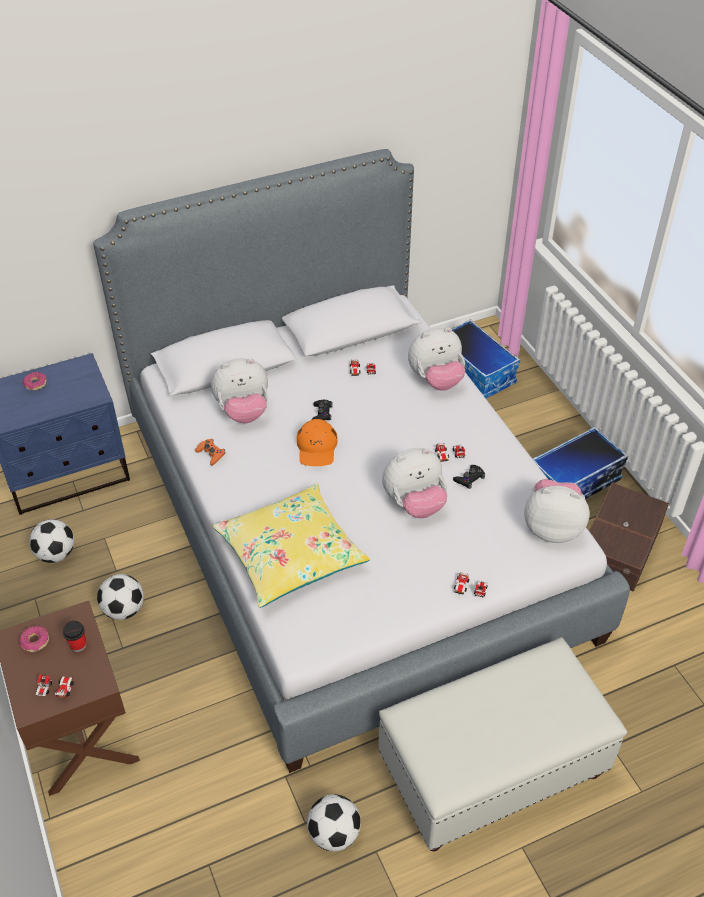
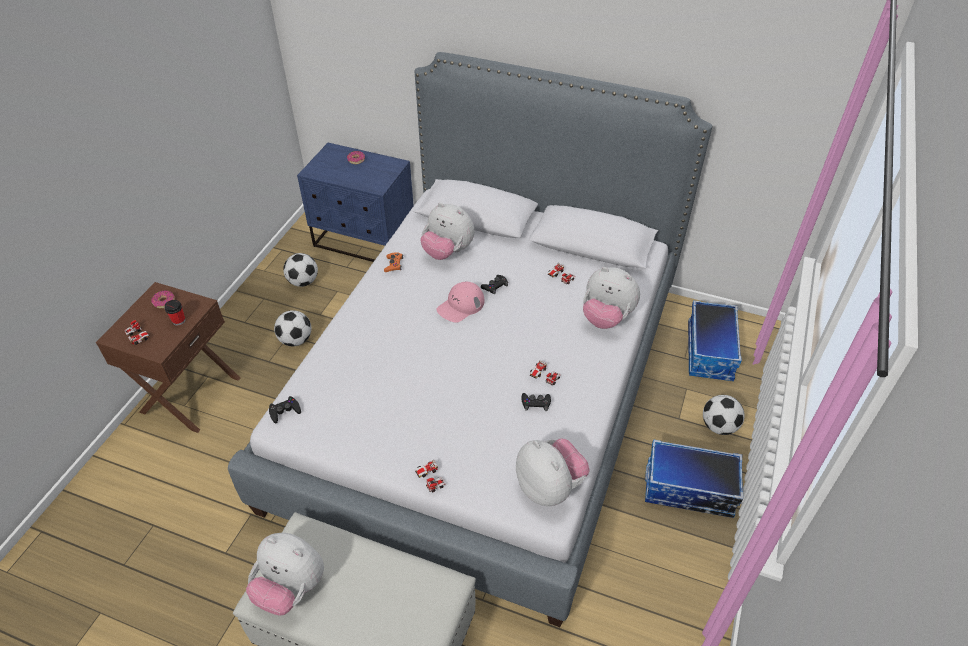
camera: 45 degrees right, 0 degrees up
(290, 554) = (353, 360): yellow pillow -> none
(292, 636) = (285, 411): none -> black game controller
(317, 447) = (460, 306): orange cap -> pink cap
(334, 834) = (230, 576): football -> football (719, 426)
(414, 503) = (474, 390): plush toy -> plush toy (291, 588)
(621, 546) = (667, 568): brown storage box -> none

